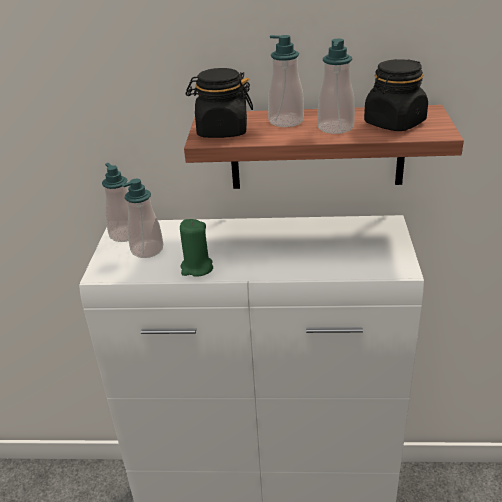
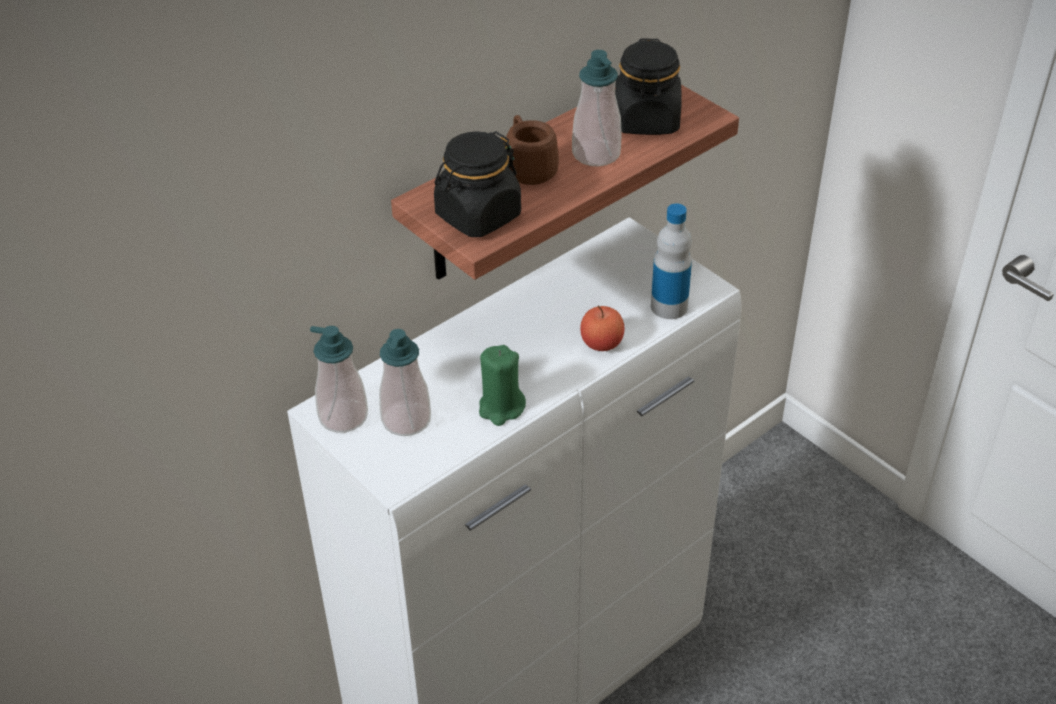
camera: 45 degrees left, 10 degrees up
(286, 121) = (528, 167): soap dispenser -> brown mug
(295, 265) = (601, 343): none -> apple
(362, 267) = (669, 306): none -> bottle

